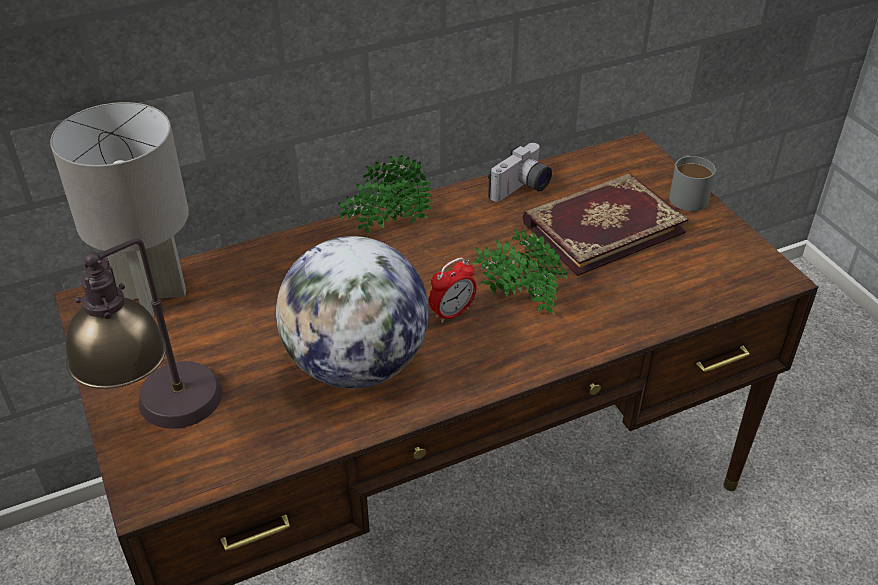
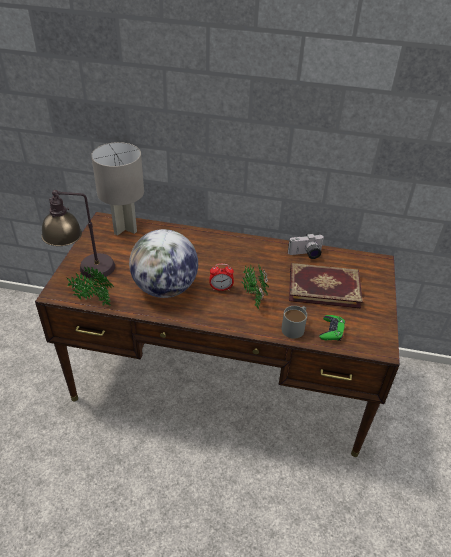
camera: 35 degrees right, 0 degrees up
(386, 226) = (233, 243): potted plant -> potted plant (93, 300)
(685, 288) = (331, 331): none -> green game controller
(687, 194) = (382, 292): grey mug -> grey mug (295, 327)

